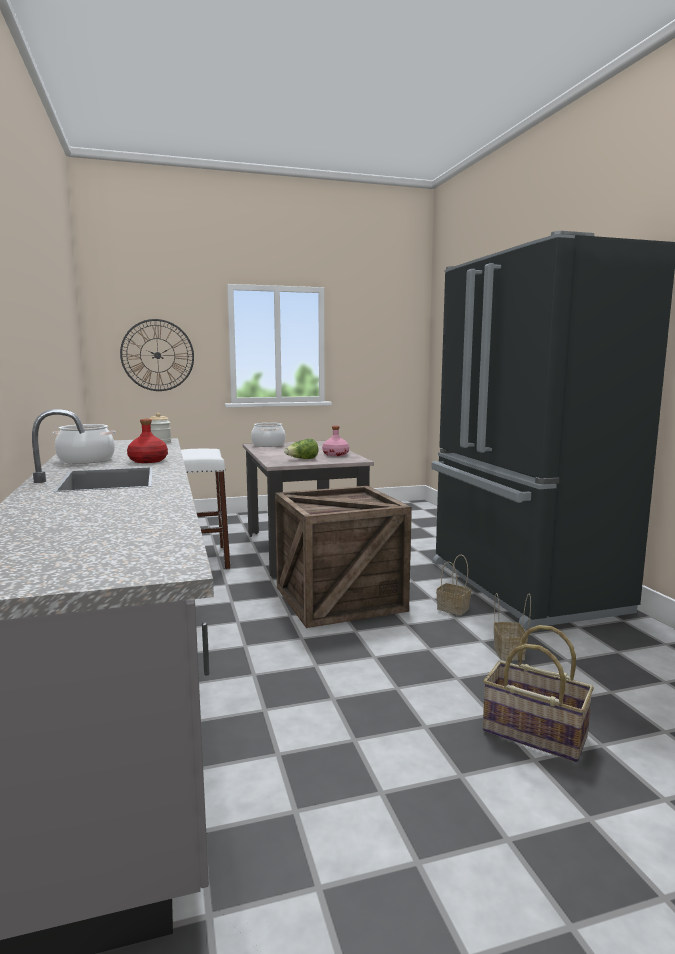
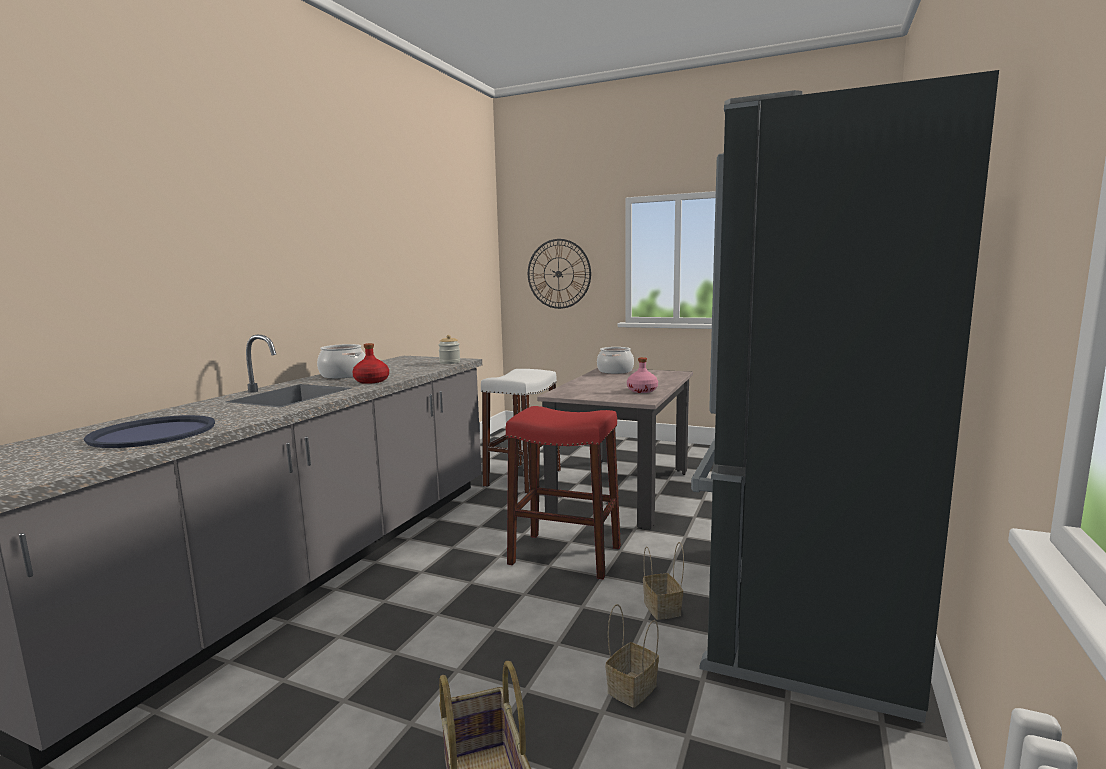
camera: 40 degrees right, 0 degrees up
(114, 519) = (153, 433): none -> blue tray
(302, 459) = (593, 392): lettuce -> none
(338, 600) = (565, 555): crate -> red stool

